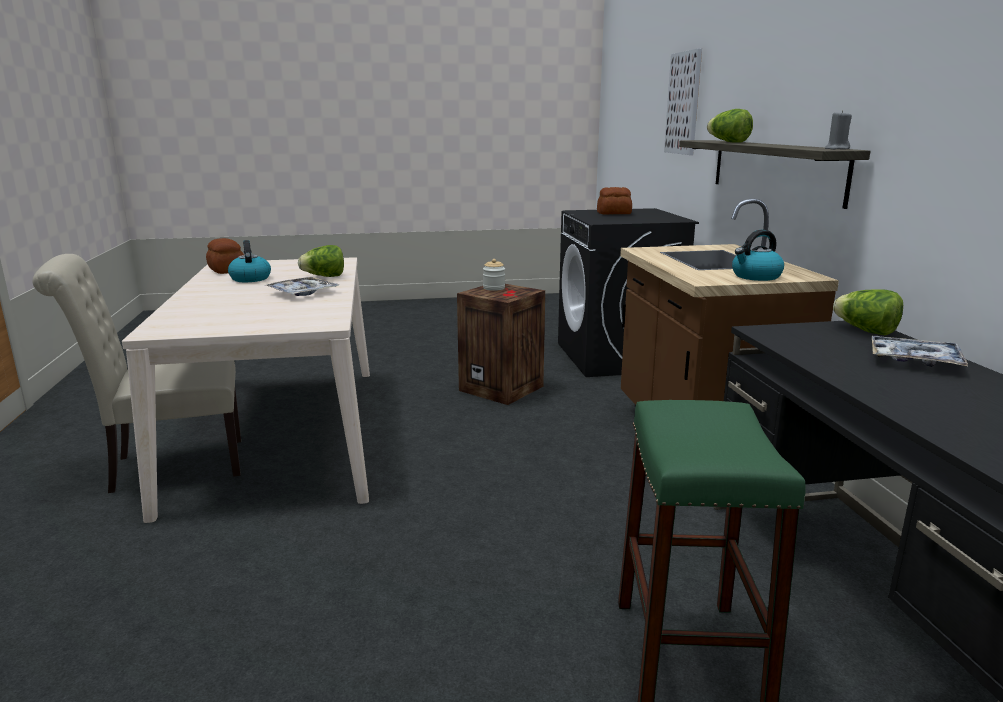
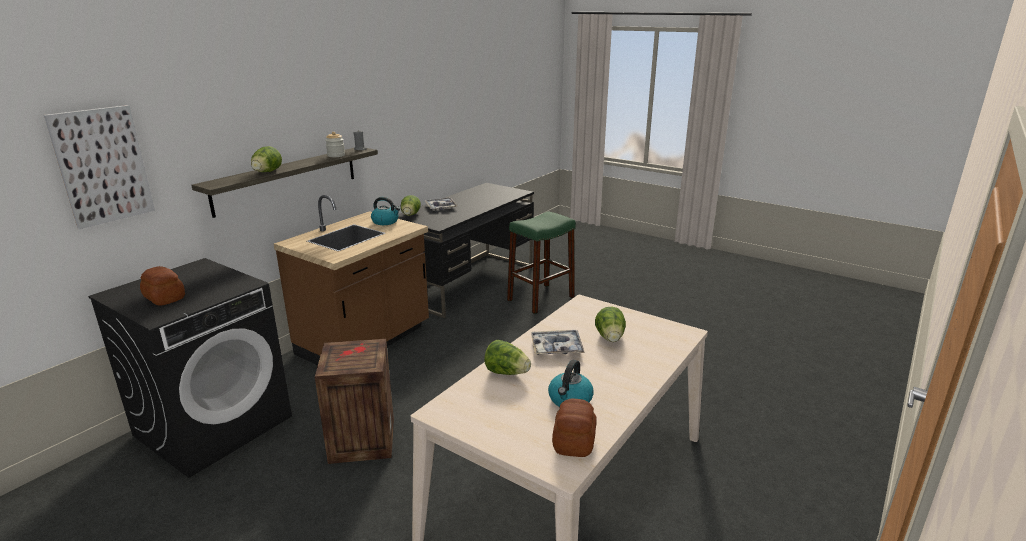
camera: 135 degrees left, 5 degrees up
(169, 466) = (672, 487): beige chair -> none
(252, 308) = (610, 338): none -> lettuce
(494, 288) = (344, 364): jar -> jar (336, 155)

